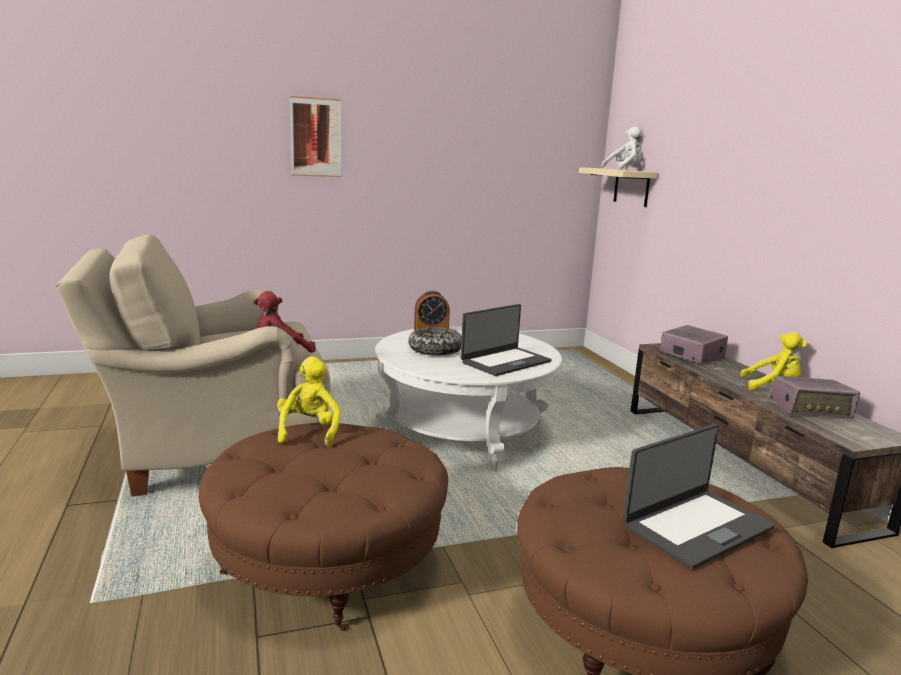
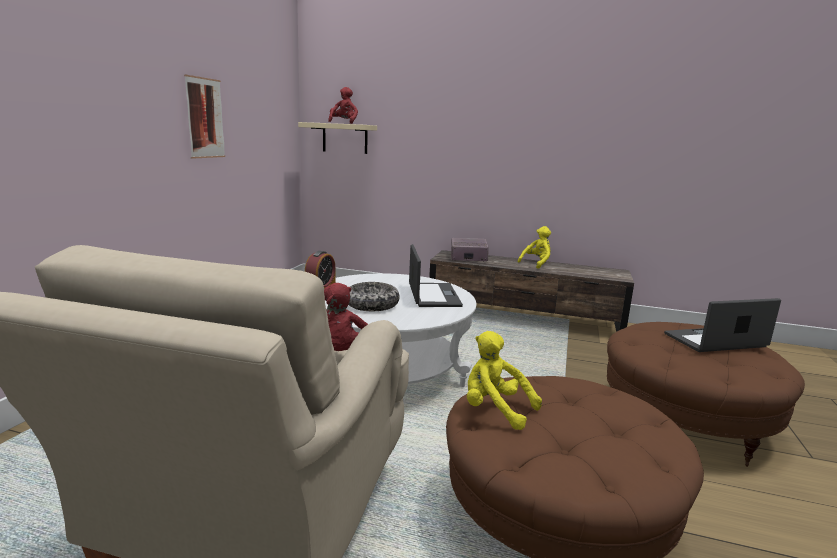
camera: 55 degrees left, 0 degrees up
(316, 137) = (69, 81): picture -> picture (205, 118)
(624, 169) = (343, 123): white plush toy -> red plush toy
(696, 526) = (716, 341): laptop -> laptop turned 105 degrees counterclockwise
(810, 410) = (576, 270): radio -> none

